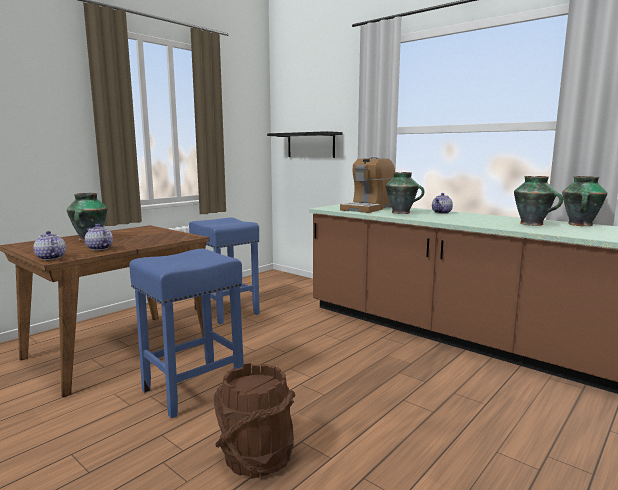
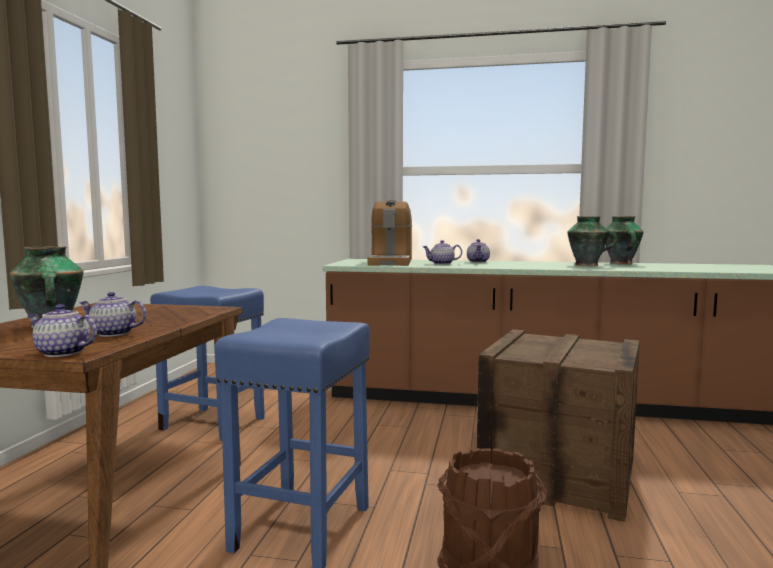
camera: 30 degrees left, 5 degrees down
(310, 145) = (270, 188): black shelf -> none
(402, 213) = (442, 264): vase -> teapot
(407, 406) = (558, 474): none -> crate

